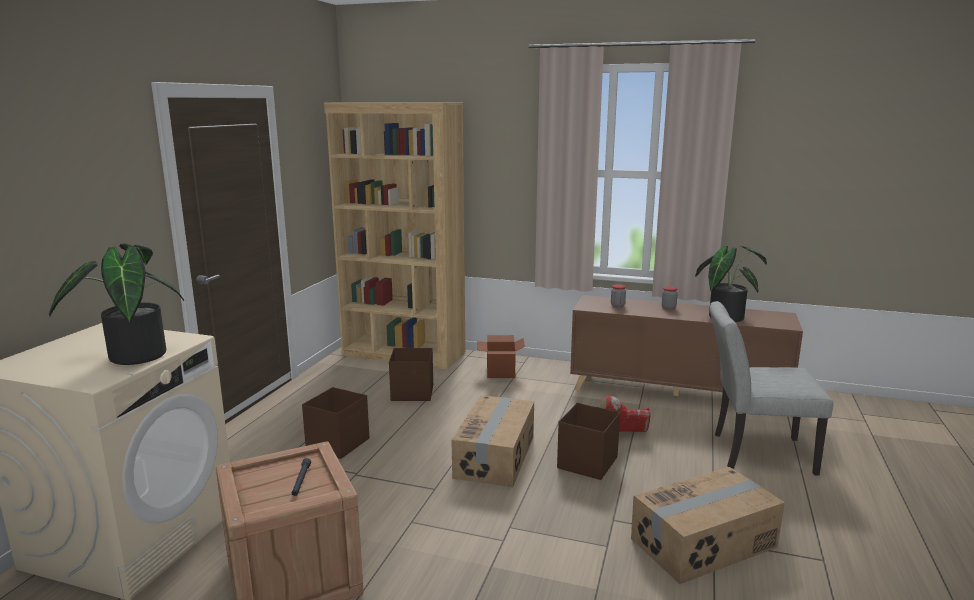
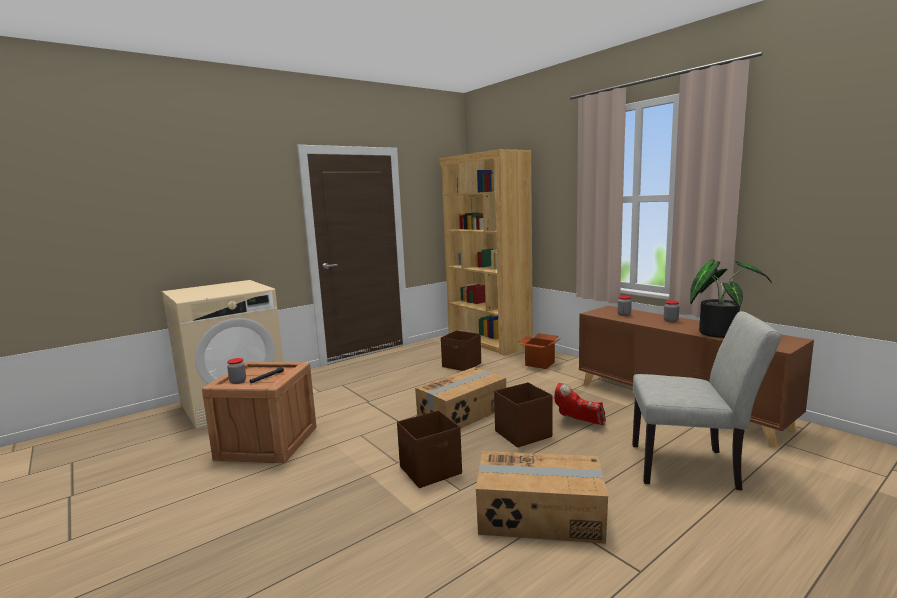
camera: 35 degrees right, 5 degrees down
(132, 355) = (225, 292): potted plant -> none
(265, 499) = (238, 381): none -> jar
(339, 443) = (381, 383): brown storage box -> brown storage box (431, 470)
(754, 452) = (692, 467): grey chair -> grey chair turned 150 degrees clockwise

